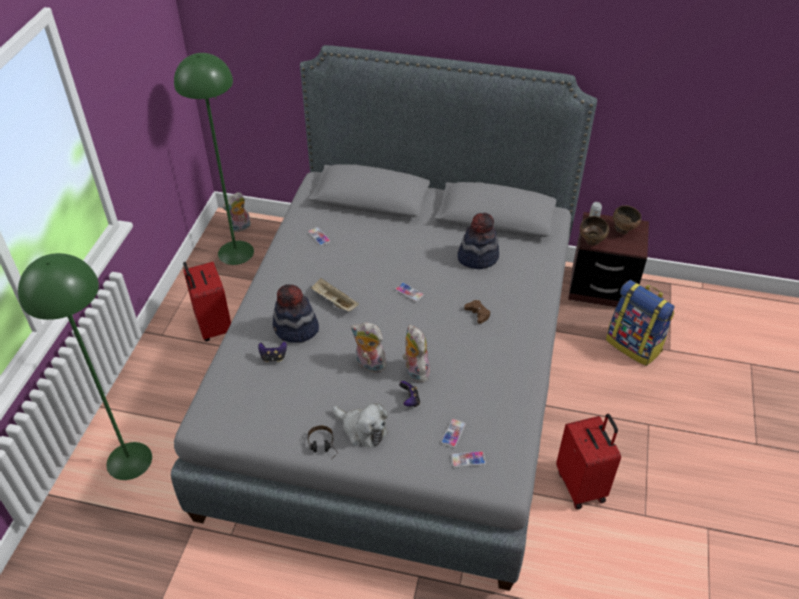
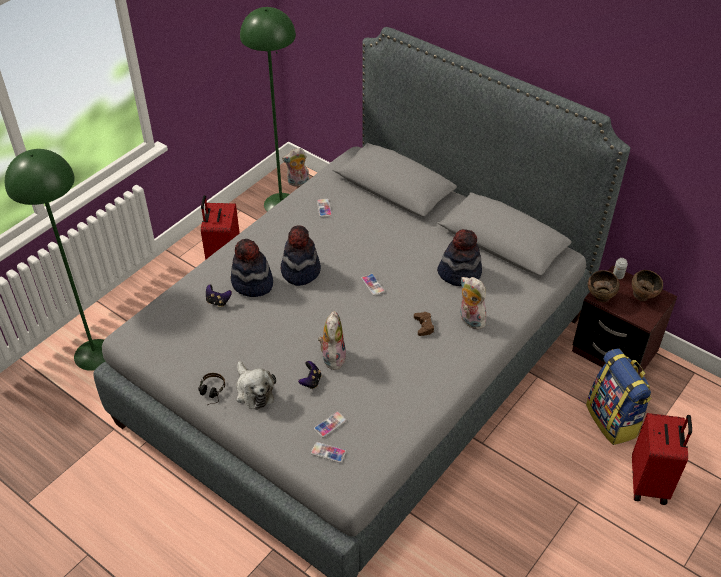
camera: 25 degrees right, 0 degrees up
(334, 301) = (300, 271): beige tray -> hat
(369, 365) = (295, 337): plush toy -> plush toy (470, 320)
(582, 485) = (473, 532): red suitcase -> red suitcase (650, 483)

